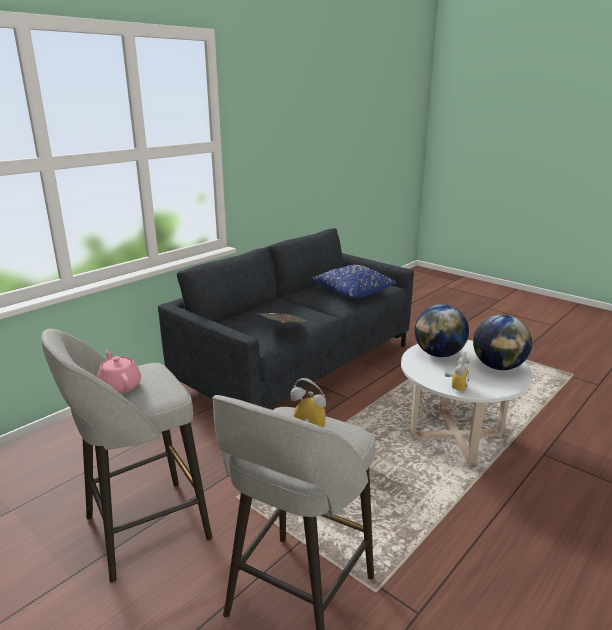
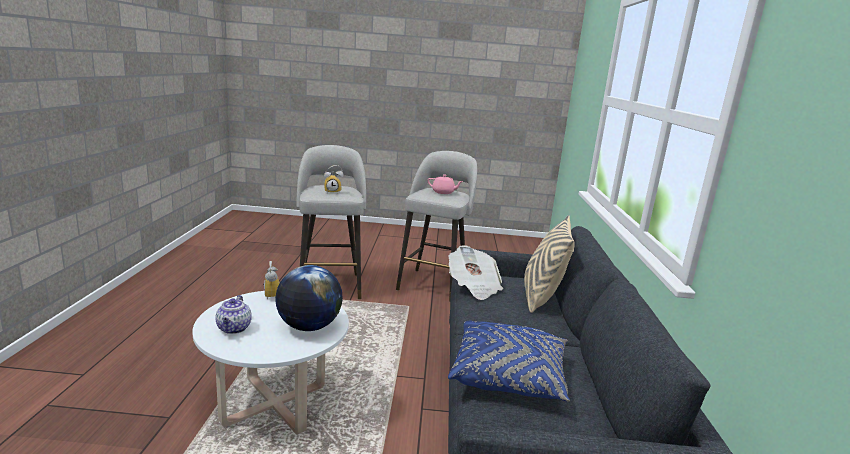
camera: 140 degrees right, 5 degrees down
(250, 313) = (541, 298): none -> beige pillow
(498, 366) = (234, 329): globe -> teapot

